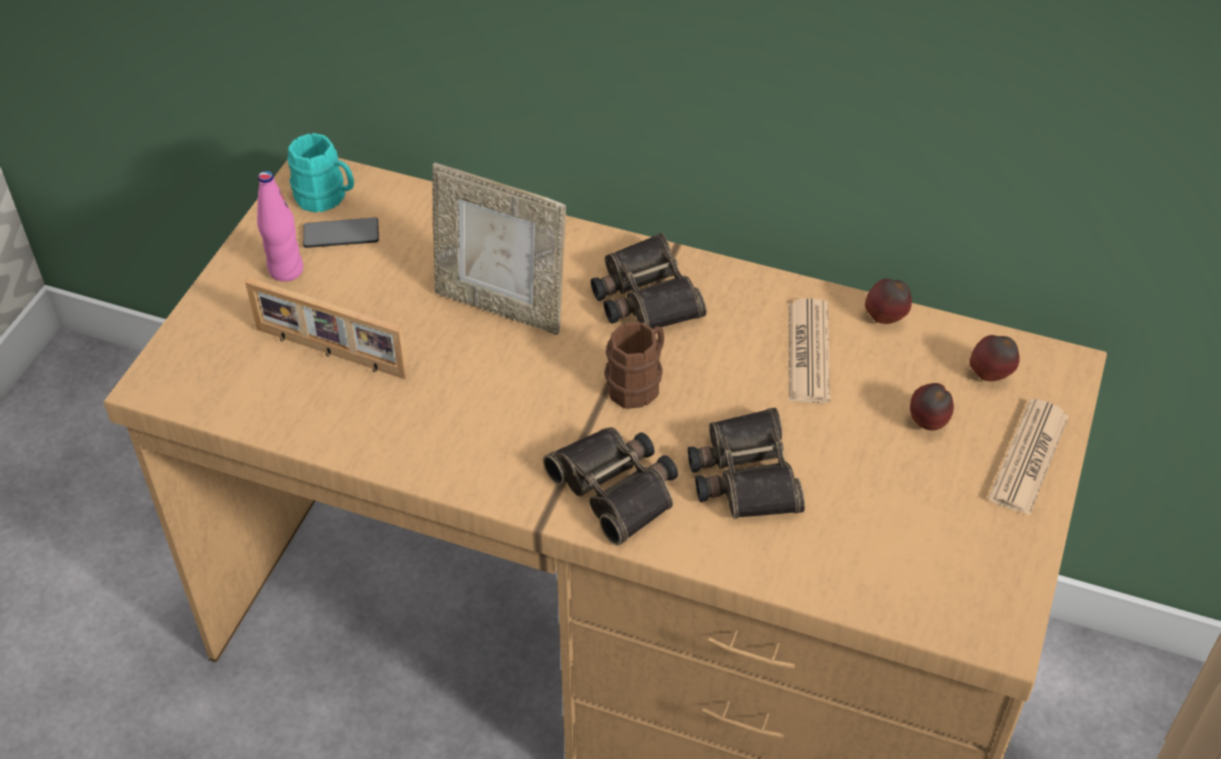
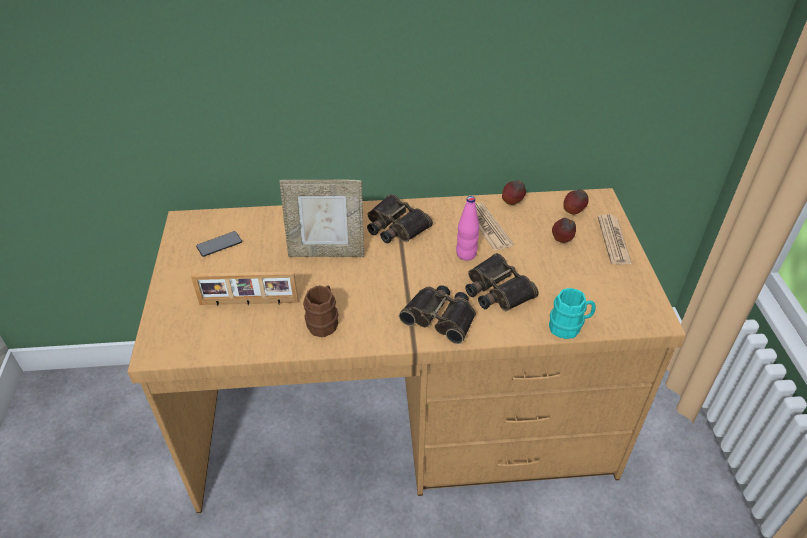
camera: 25 degrees left, 5 degrees down
(286, 270) = (198, 271): pink bottle -> pink bottle (466, 254)
(326, 198) = (200, 230): turquoise mug -> turquoise mug (569, 326)
(638, 383) = (418, 266): brown mug -> brown mug (324, 321)

